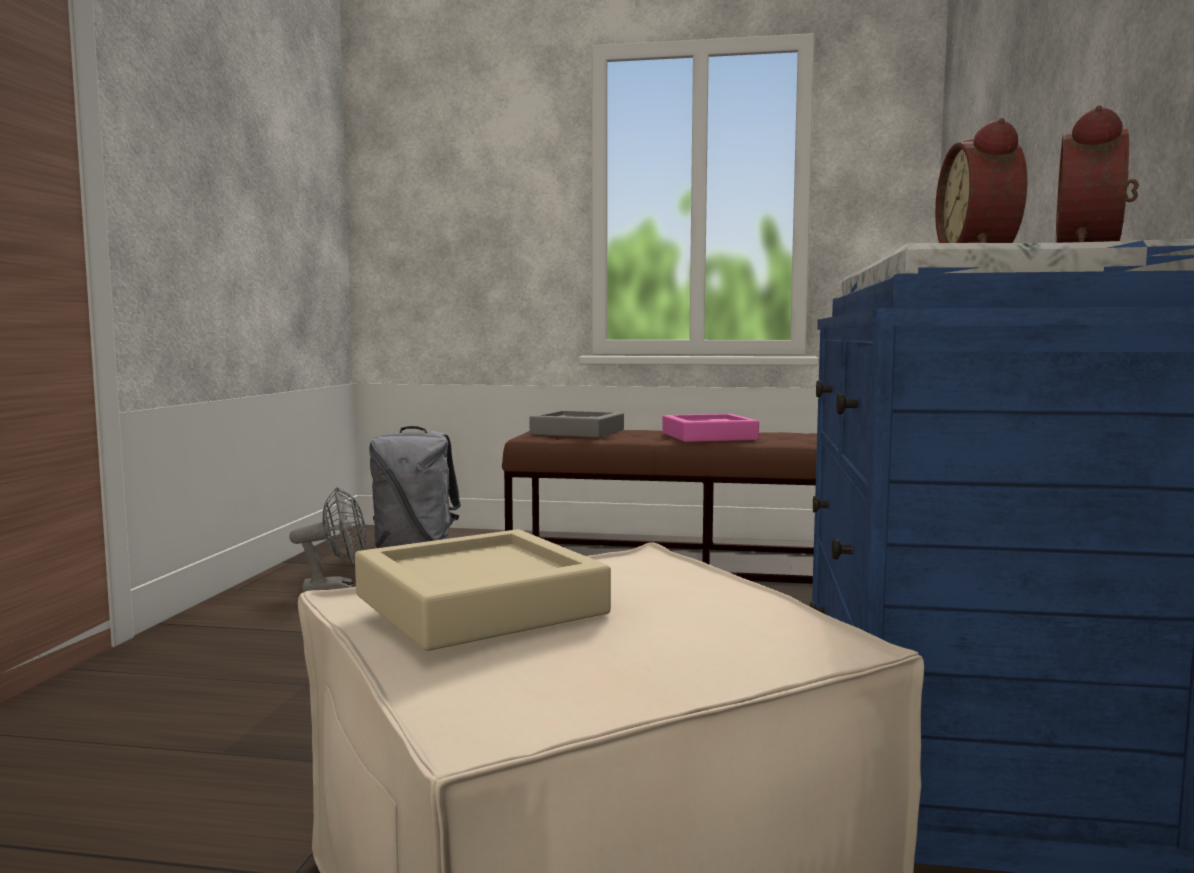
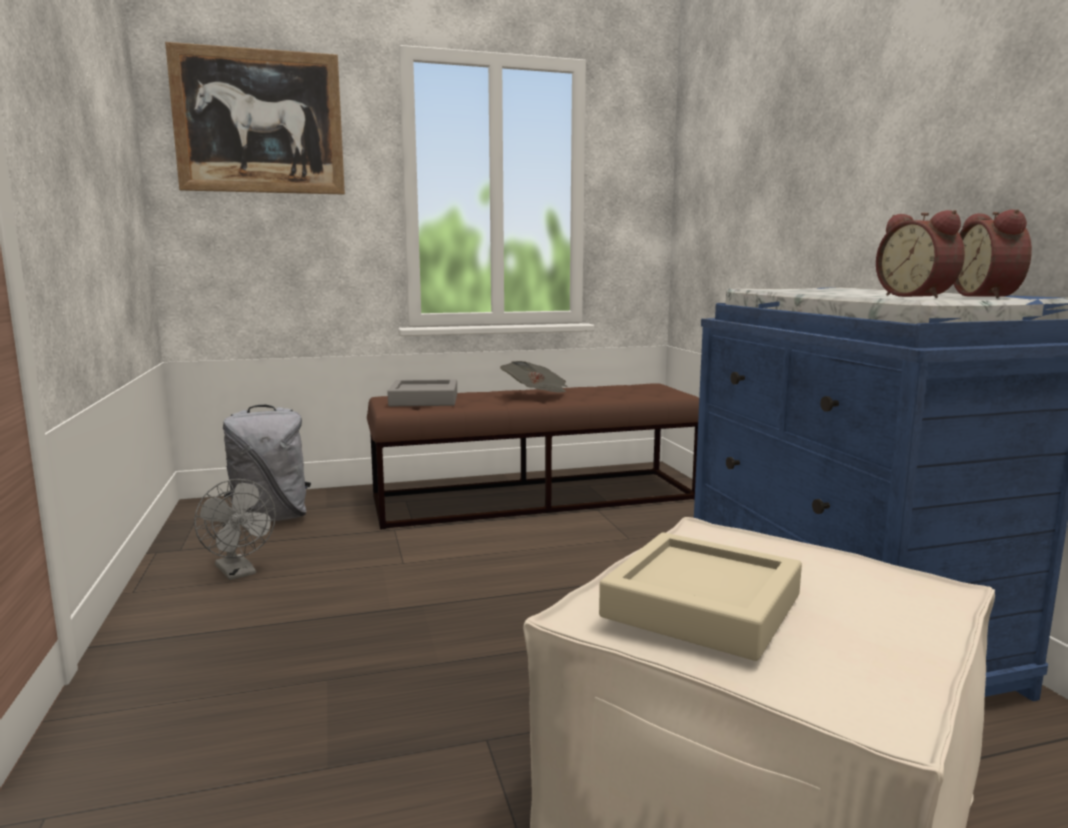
camera: 25 degrees left, 5 degrees up
(336, 588) = (239, 573): grey fan -> grey fan turned 90 degrees clockwise
(450, 141) = (259, 122): none -> picture
(709, 436) = (537, 397): pink tray -> newspaper

